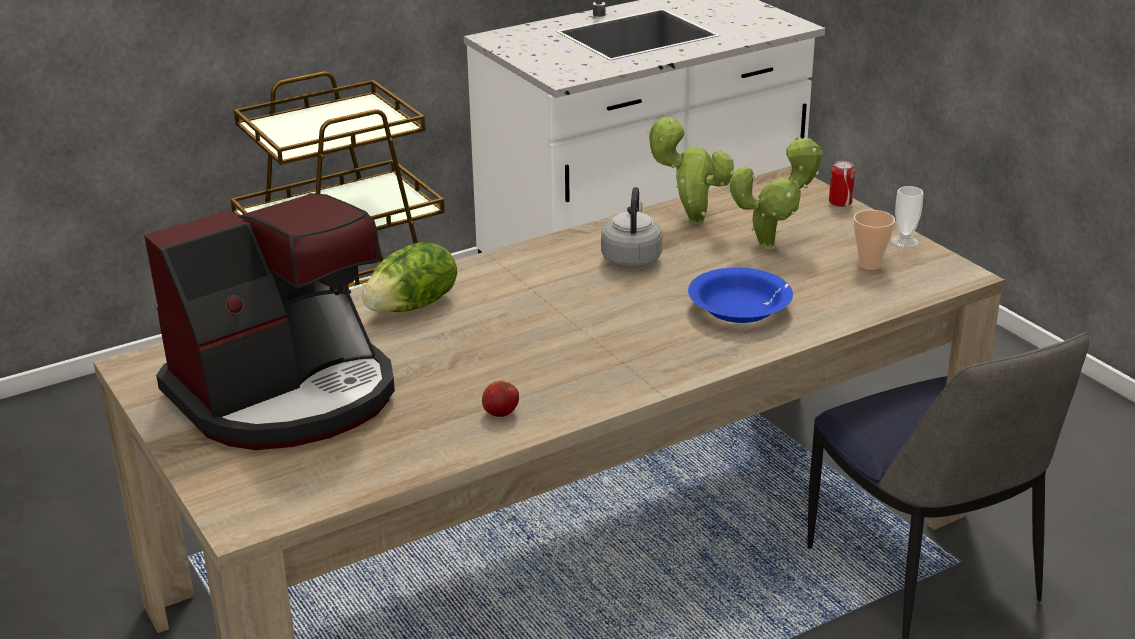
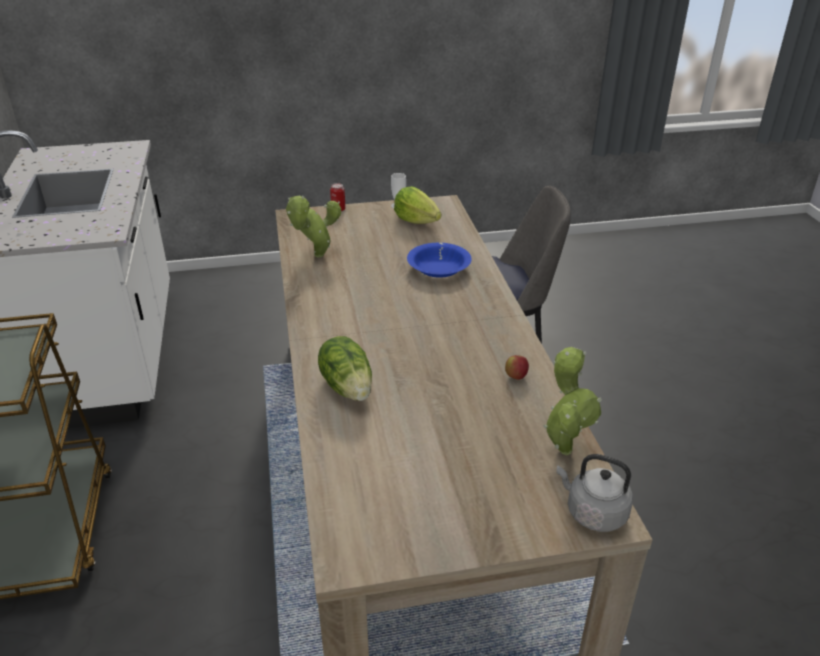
camera: 70 degrees left, 5 degrees up
(286, 394) = (443, 471): coffee machine -> none
(631, 258) = (348, 287): grey kettle -> grey kettle (593, 512)
(772, 245) = (370, 240): potted plant -> potted plant (564, 446)
(869, 265) = (416, 221): cup -> lettuce

